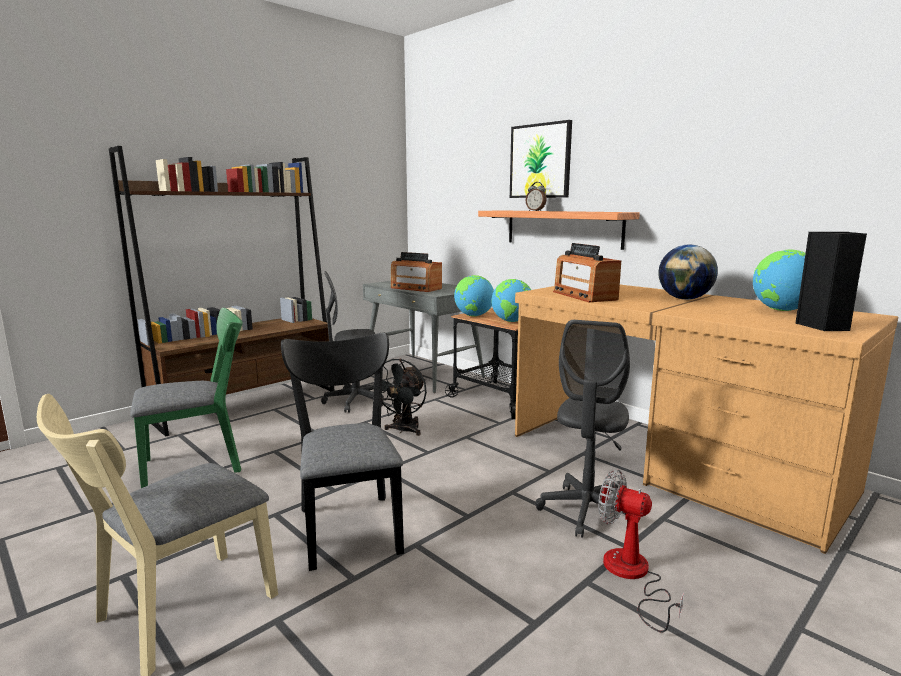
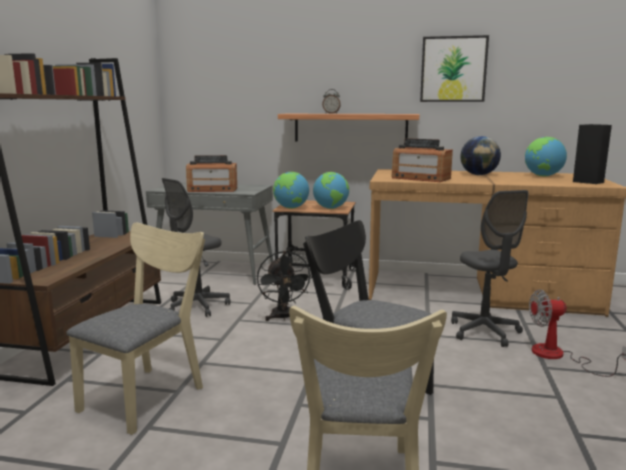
camera: 35 degrees left, 0 degrees up
(201, 463) = (148, 394): green chair -> beige chair
(540, 161) = (325, 71): picture -> picture (453, 69)

